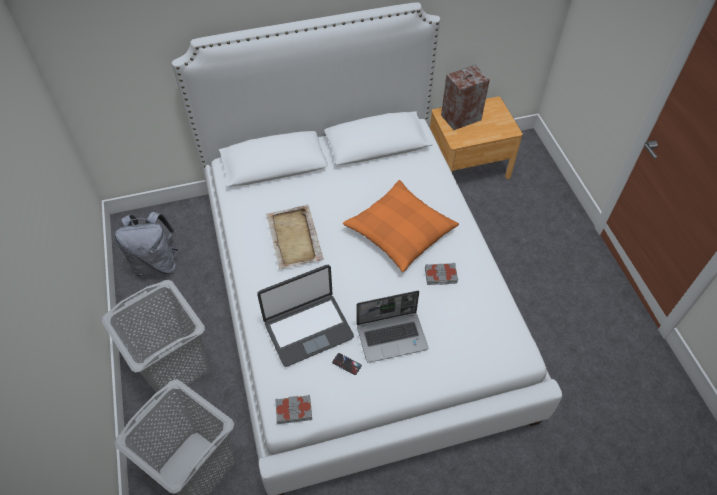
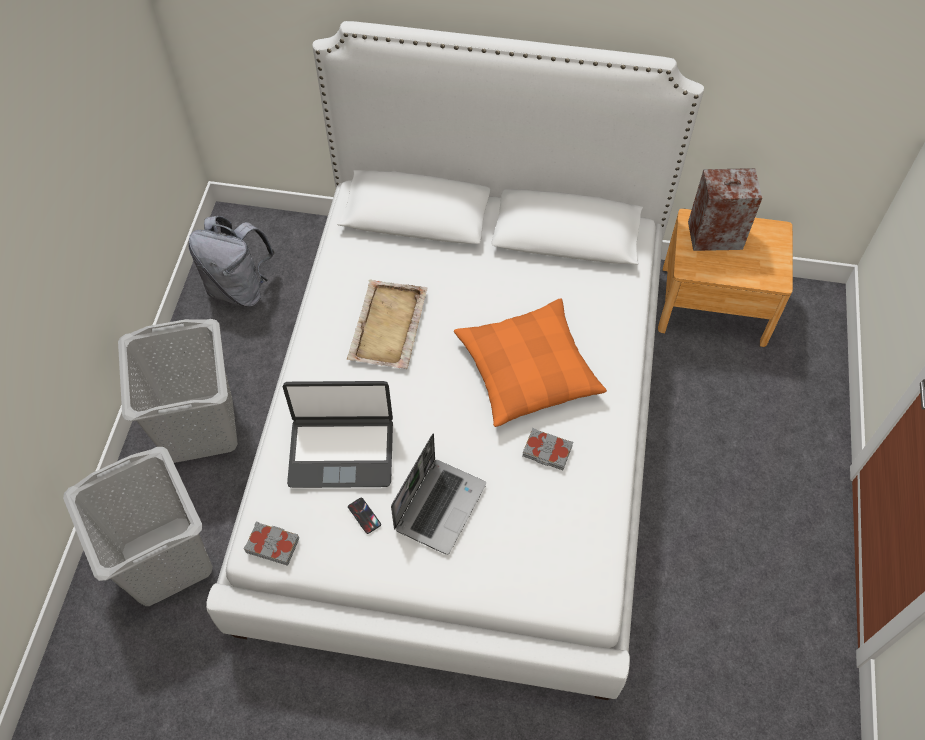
camera: 25 degrees right, 5 degrees up
(392, 336) = (439, 505): laptop -> laptop turned 75 degrees counterclockwise

